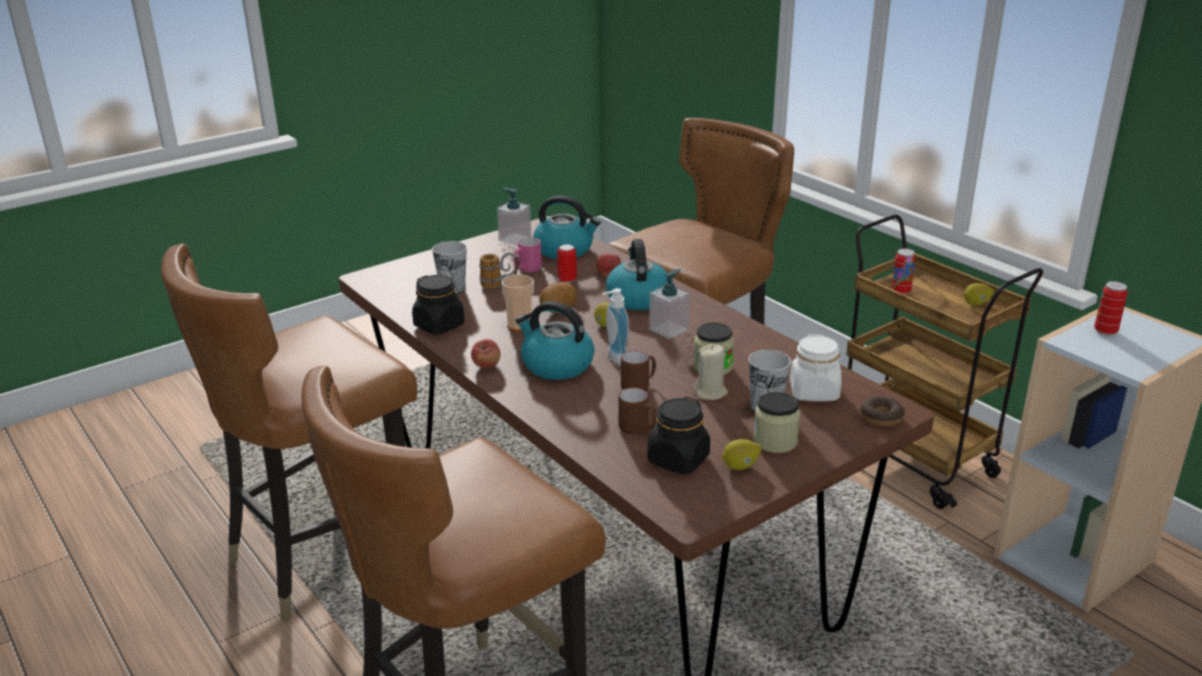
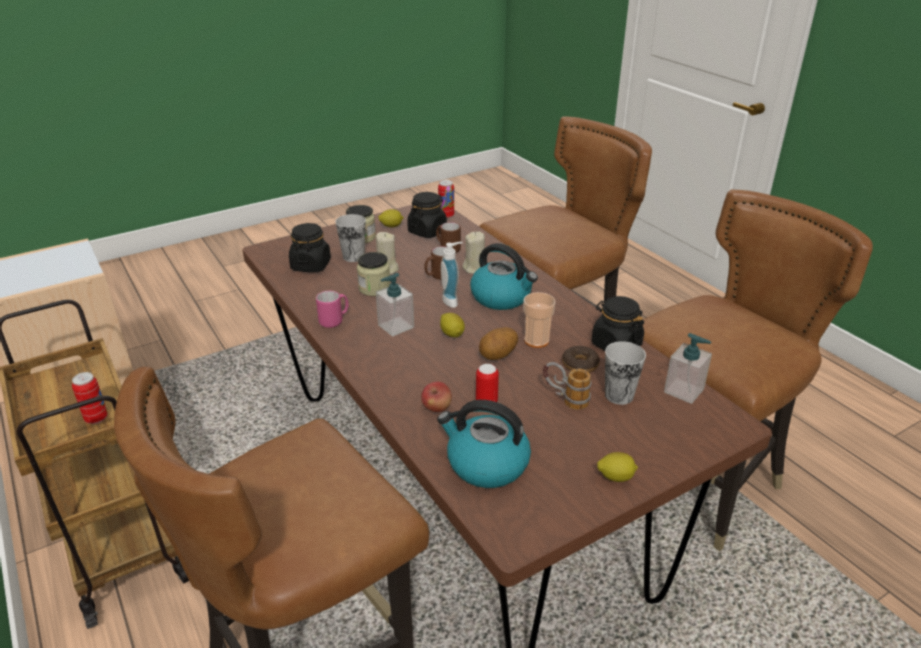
camera: 175 degrees left, 5 degrees up
(486, 366) = (560, 300): apple -> none
(514, 239) = (559, 498): soap dispenser -> soap dispenser (684, 391)
(527, 270) = (536, 424): pink mug -> pink mug (334, 320)
(593, 400) = (475, 268): none -> beige candle
(637, 298) = (413, 368): kettle -> none
(814, 392) = (311, 265): white jar -> black jar
(881, 417) = (280, 247): donut -> donut (580, 364)
(976, 304) = (40, 393): lemon -> lemon (615, 477)
(1105, 331) = (41, 276): can -> can (446, 216)

